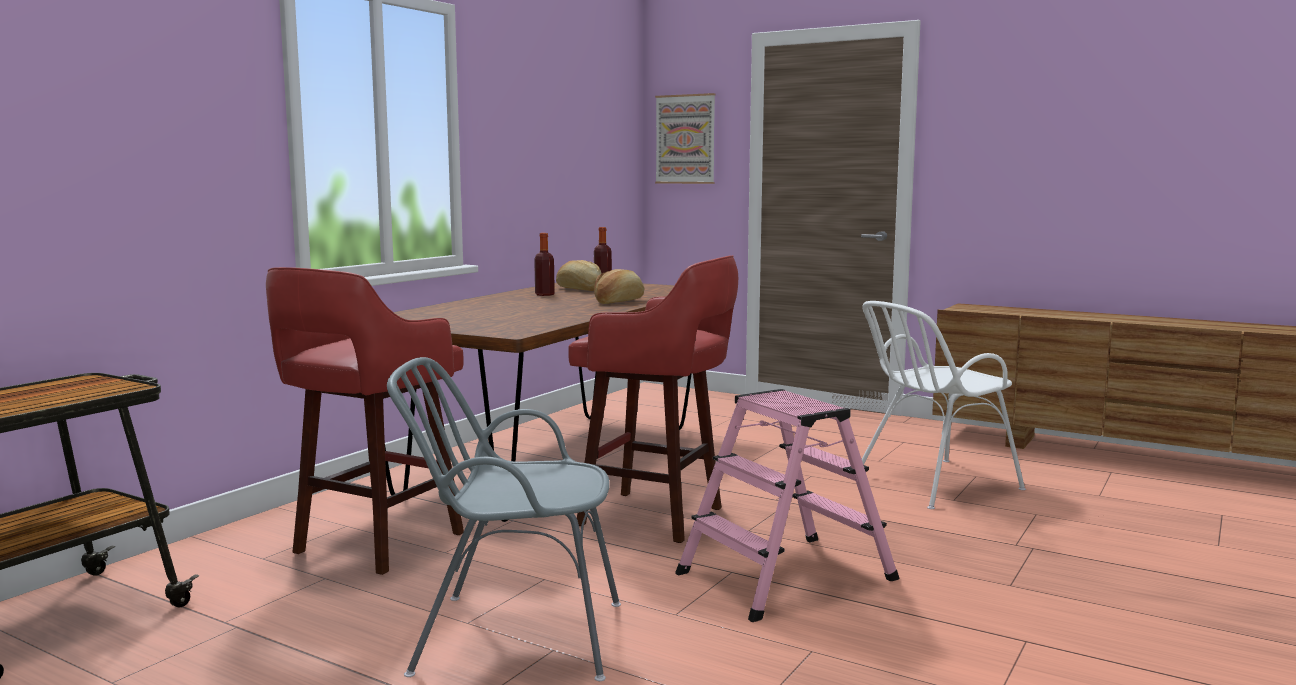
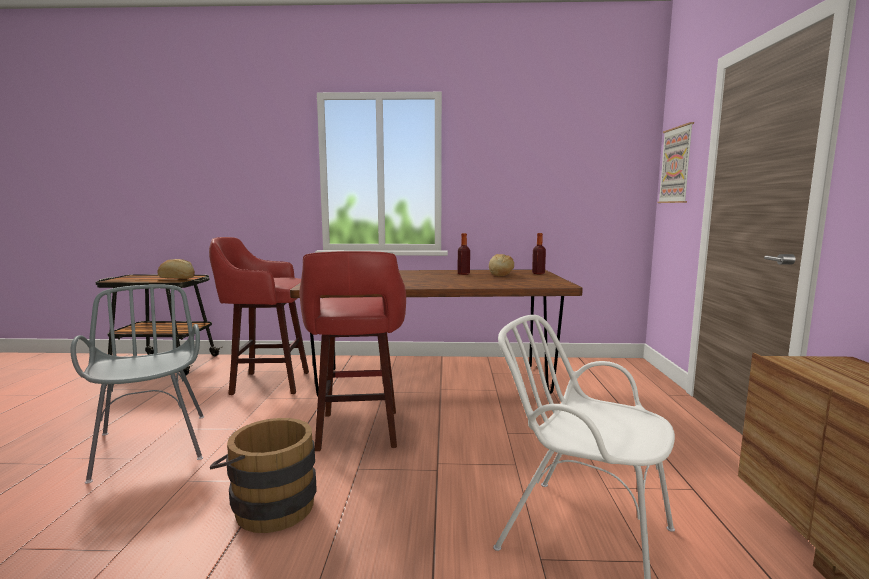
camera: 60 degrees right, 0 degrees up
(618, 301) = (461, 283): bread -> bread (177, 278)
(786, 576) = (269, 505): pink step ladder -> brown bucket

